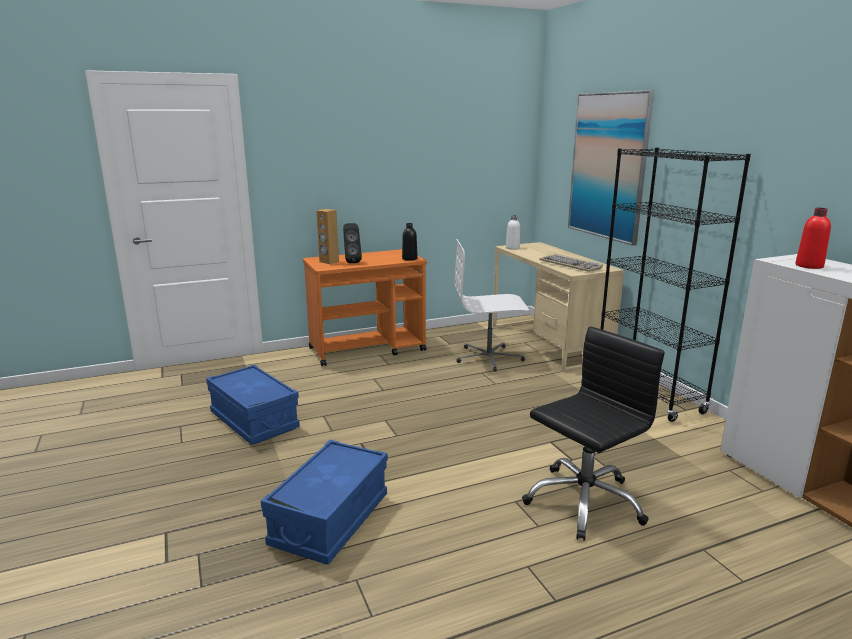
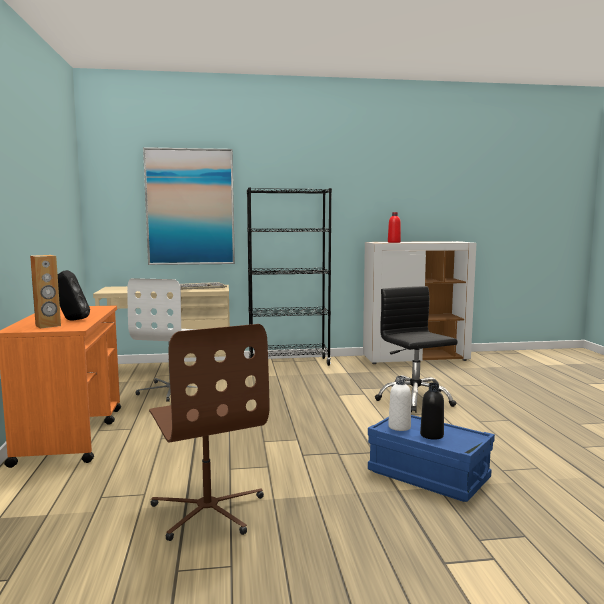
camera: 75 degrees left, 10 degrees down
(254, 420) = (208, 510): blue storage box -> brown office chair
(409, 259) = (99, 307): black bottle -> black bottle (431, 435)
(512, 248) = (113, 291): white bottle -> white bottle (399, 427)

